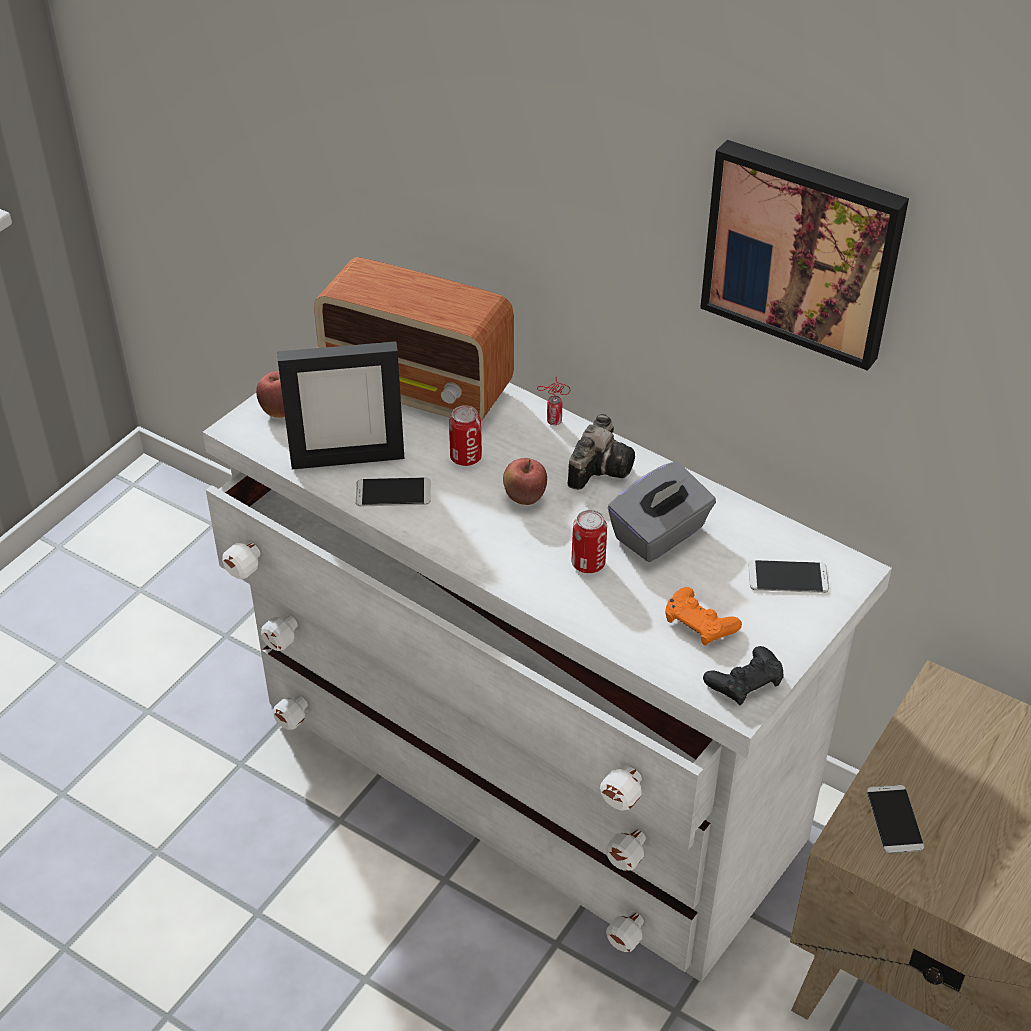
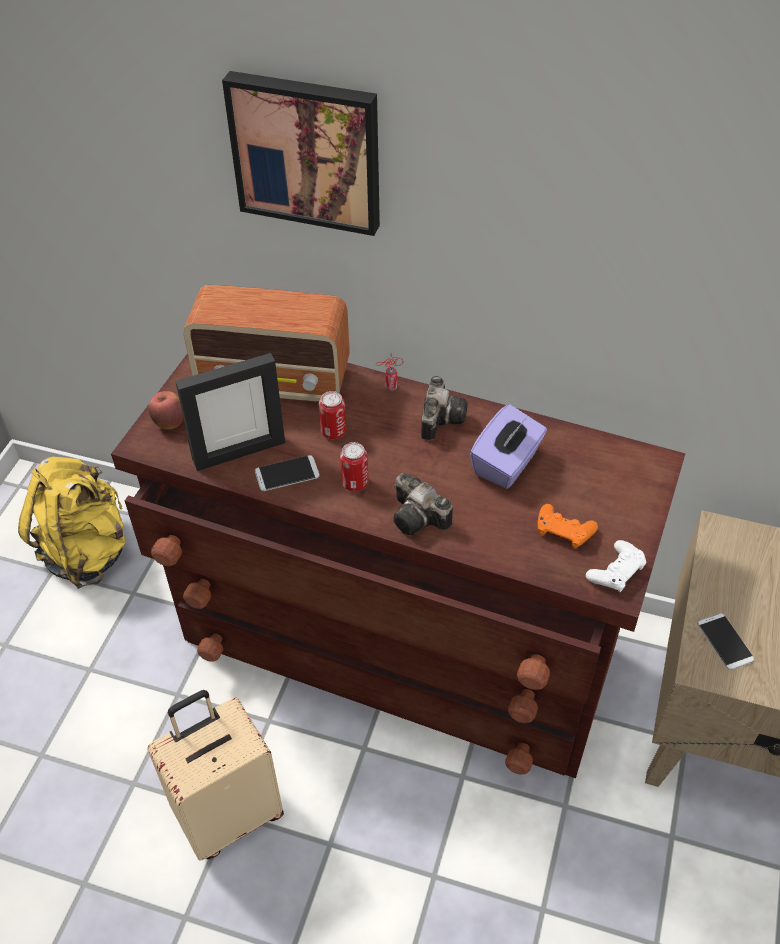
camera: 15 degrees left, 5 degrees up
(188, 576) = (87, 551): none -> yellow backpack
(256, 913) = (229, 813): none -> beige suitcase
(520, 777) = (394, 653): white dresser -> brown dresser
(524, 499) = (392, 456): apple -> none
(530, 573) = (420, 518): none -> camera
(588, 563) = (461, 500): can -> can (355, 483)
(660, 534) = (506, 464): grey tissue box -> purple tissue box
(745, 681) = (616, 571): black game controller -> white game controller
(788, 577) = (614, 478): phone -> none
(803, 250) = (595, 222): picture -> picture (307, 151)

